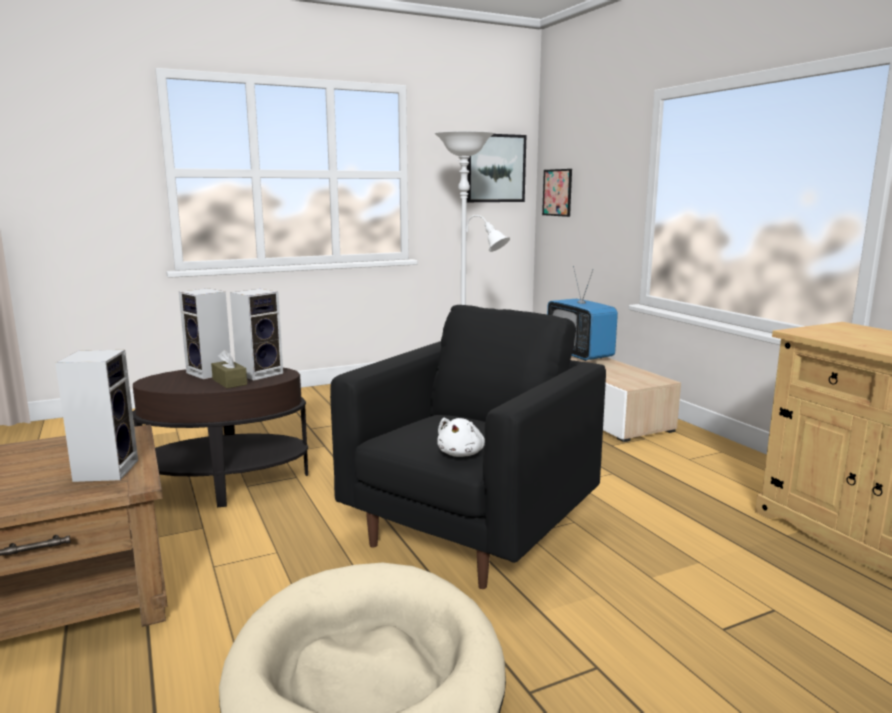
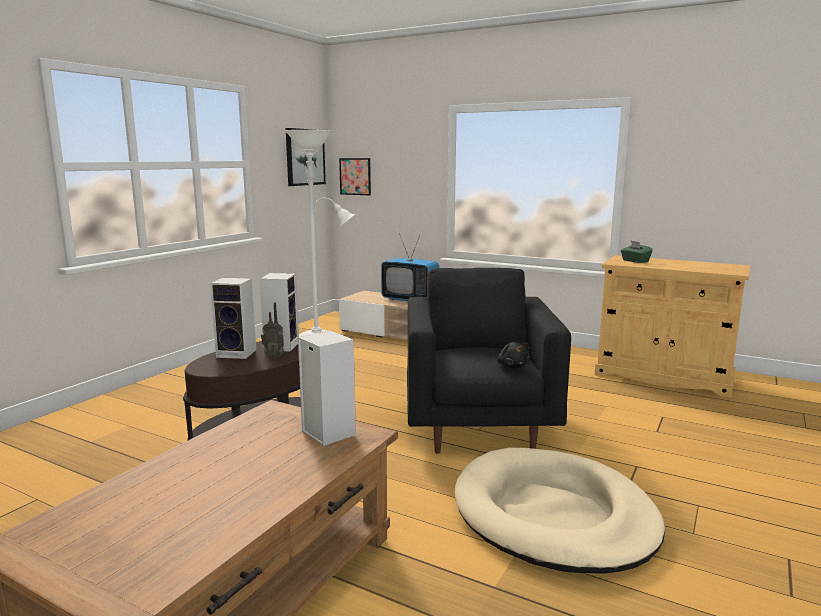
camera: 35 degrees left, 0 degrees up
(229, 382) = (274, 356): brown tissue box -> radio
(461, 453) = (512, 366): white plush toy -> black plush toy
(848, 334) = (635, 261): none -> green tissue box

